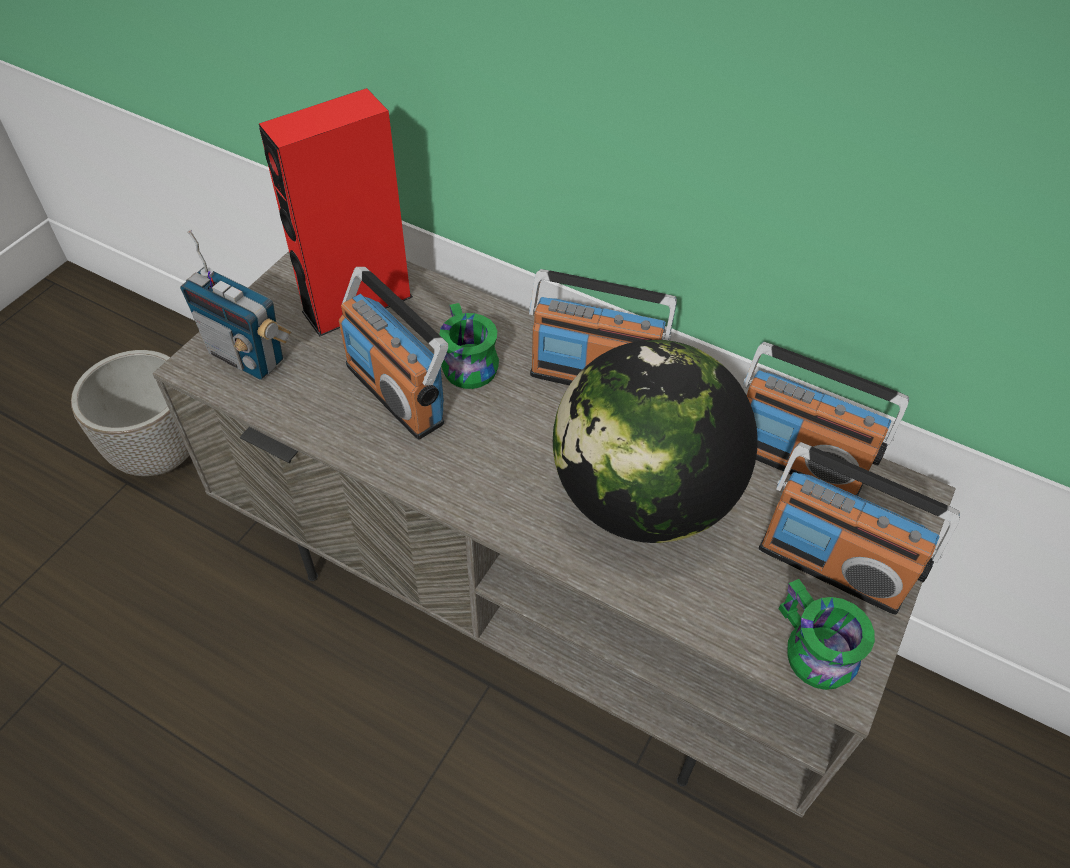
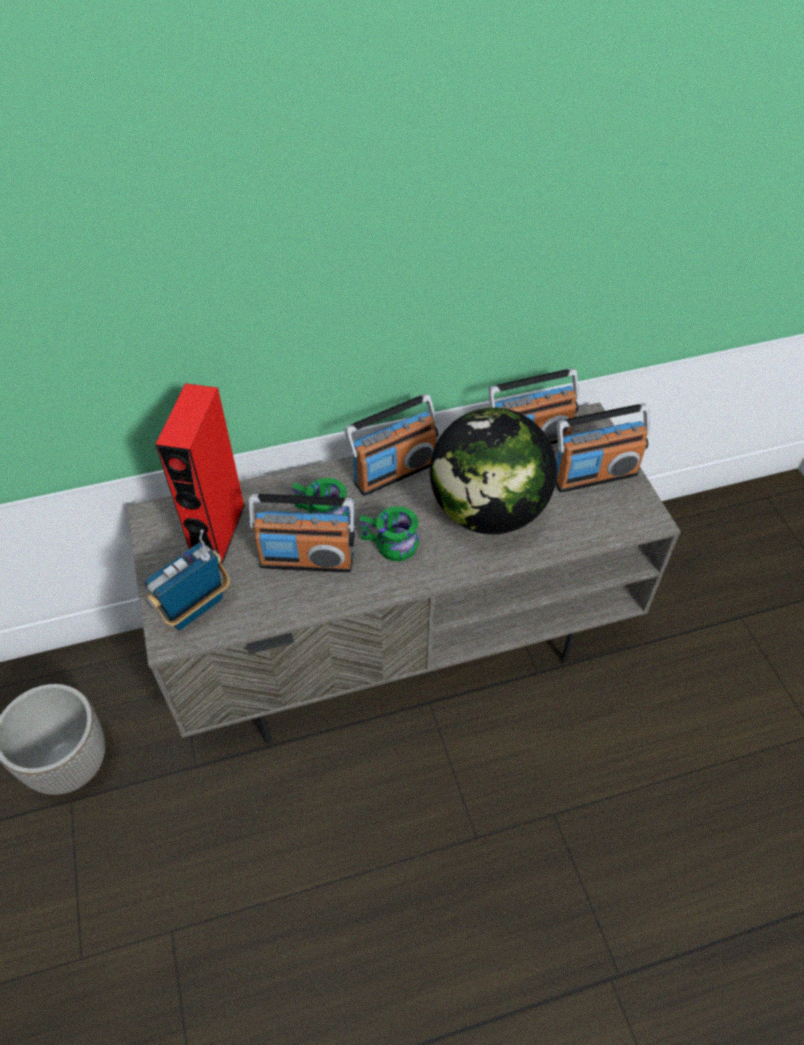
camera: 45 degrees left, 0 degrees up
(248, 356) = (195, 609): radio -> radio turned 150 degrees clockwise
(808, 651) = (625, 517): green mug -> green mug (389, 546)

